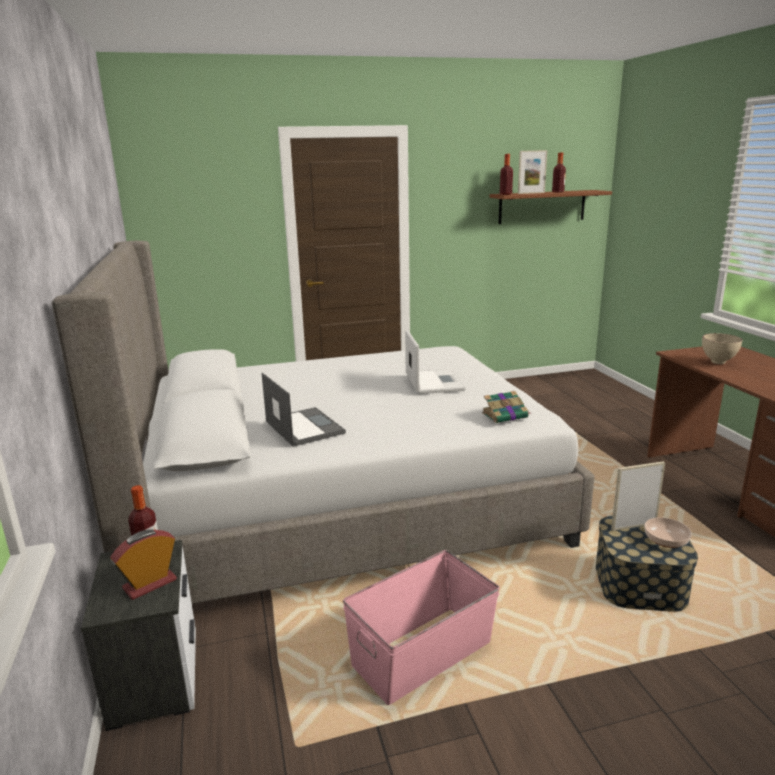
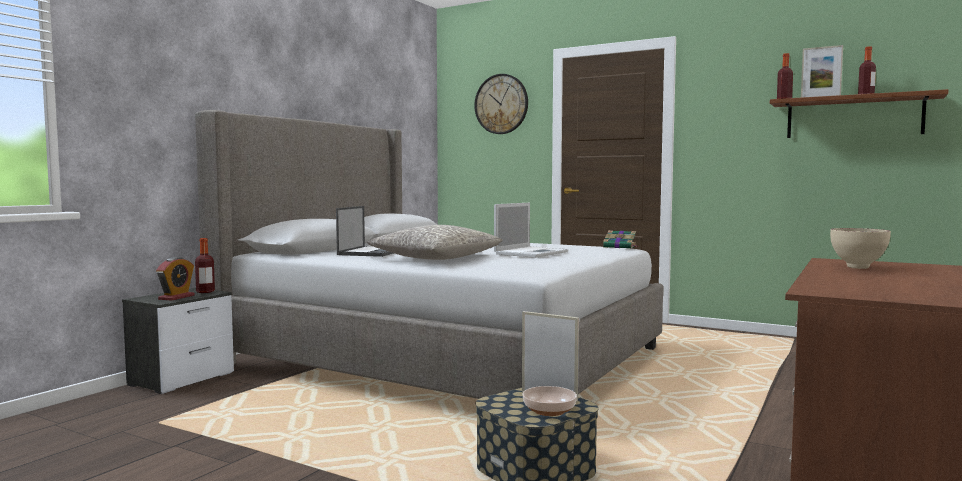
camera: 45 degrees right, 15 degrees down
(150, 584) = (176, 297): alarm clock -> alarm clock turned 105 degrees clockwise
(216, 189) = (501, 104): none -> wall clock
(403, 420) = (436, 258): none -> grey pillow
(421, 653) = (295, 425): pink storage box -> none
(505, 415) = (506, 264): book -> book (620, 247)

